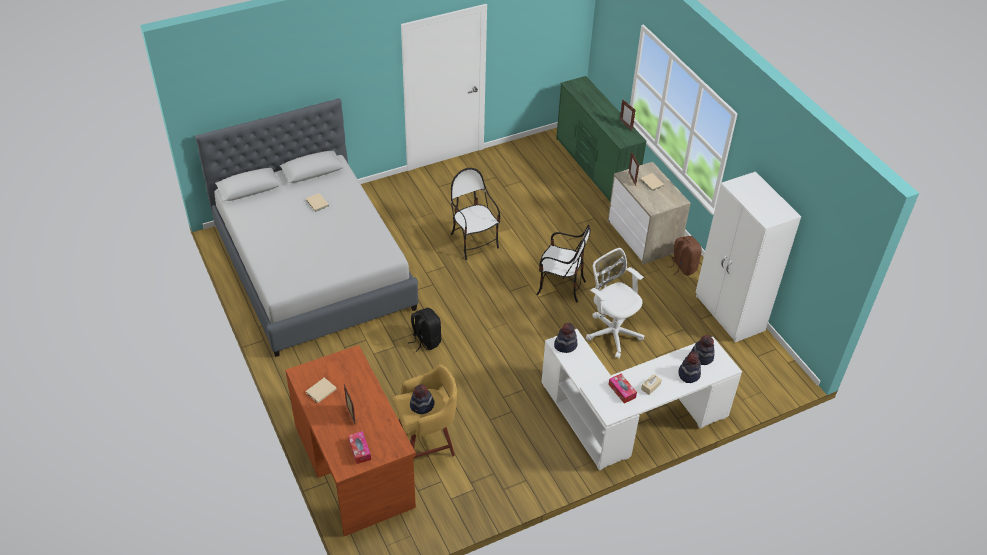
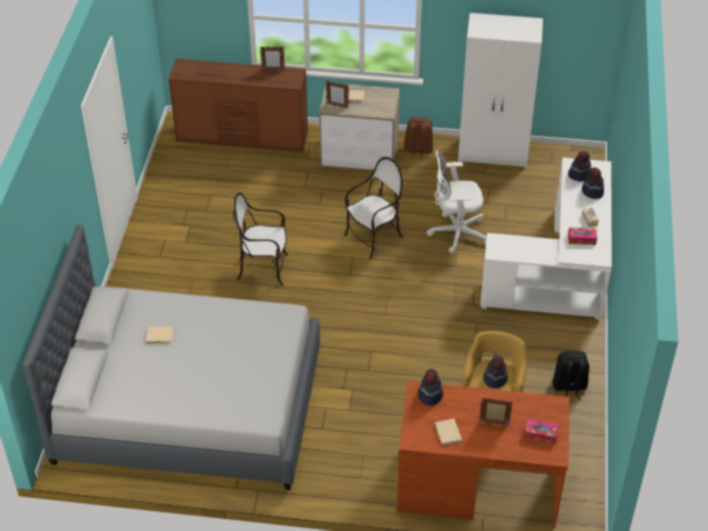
camera: 55 degrees left, 0 degrees up
(425, 341) = (363, 363): black backpack -> black backpack (569, 387)
(565, 345) = (500, 249): hat -> hat (430, 395)
(595, 168) = (242, 138): green dresser -> brown dresser

